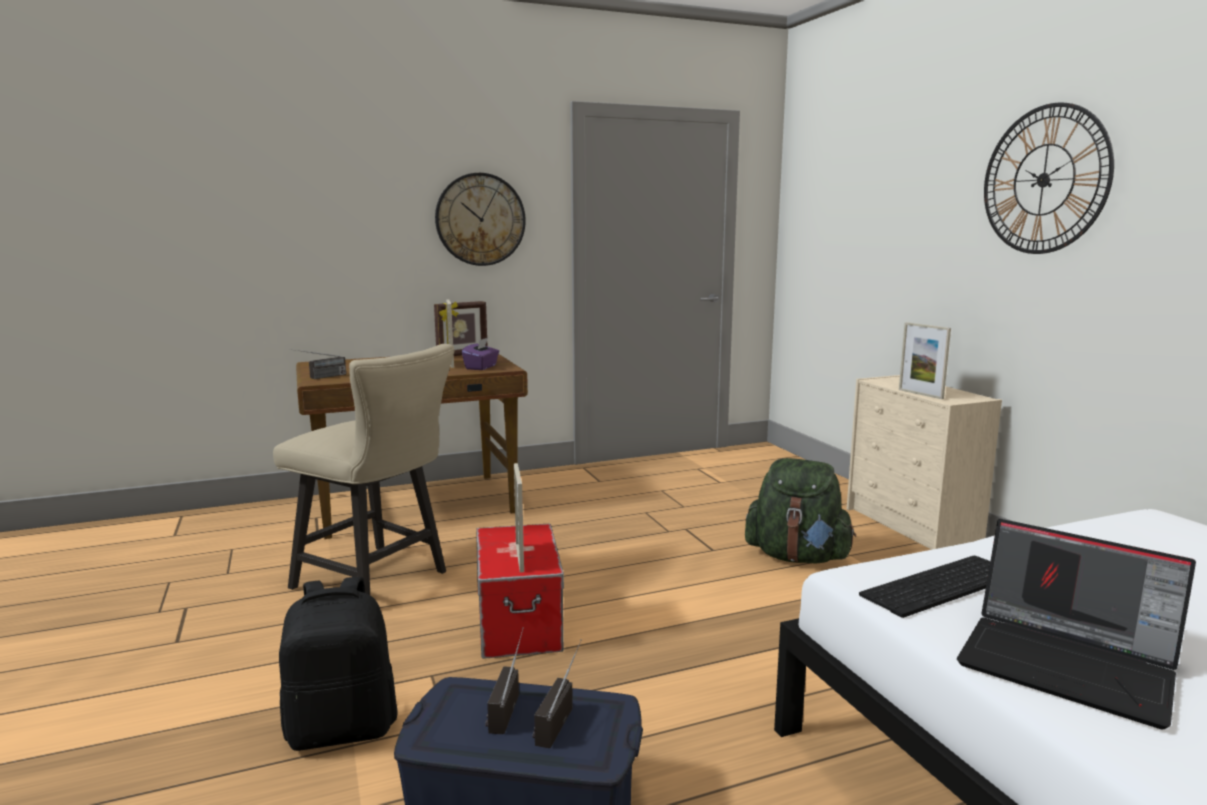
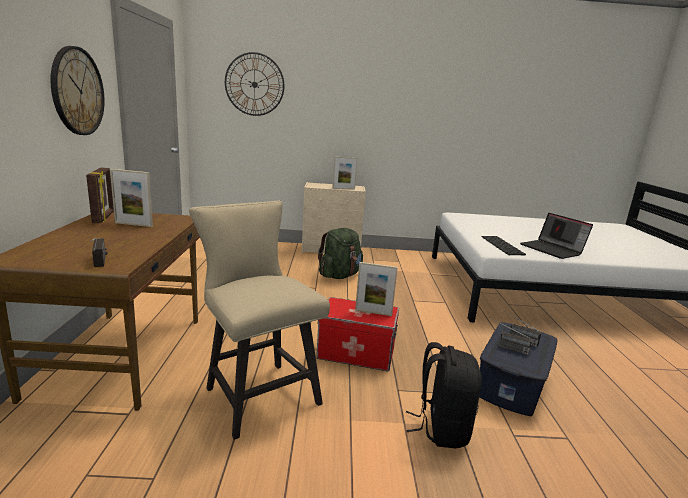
camera: 70 degrees left, 5 degrees up
(379, 581) = (257, 392): beige chair -> beige chair turned 90 degrees counterclockwise
(481, 367) = (169, 221): purple tissue box -> none
(1044, 180) = (377, 93): wall clock -> wall clock (254, 84)
(1069, 665) = (552, 250): laptop -> laptop turned 90 degrees clockwise

